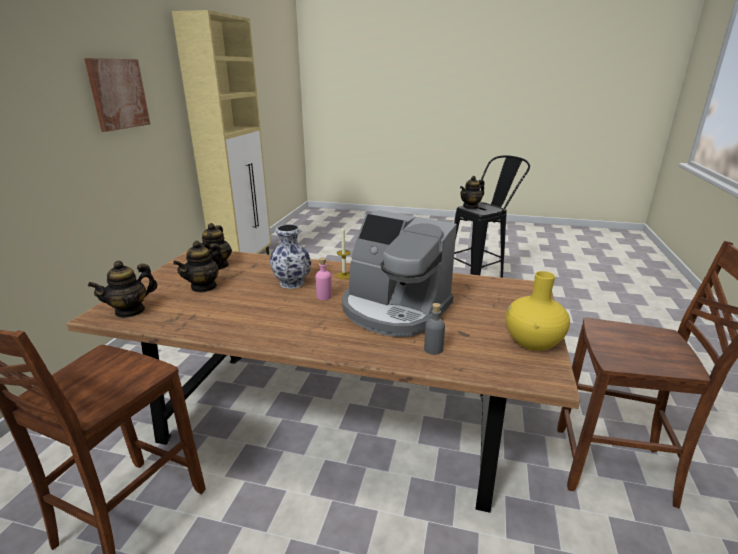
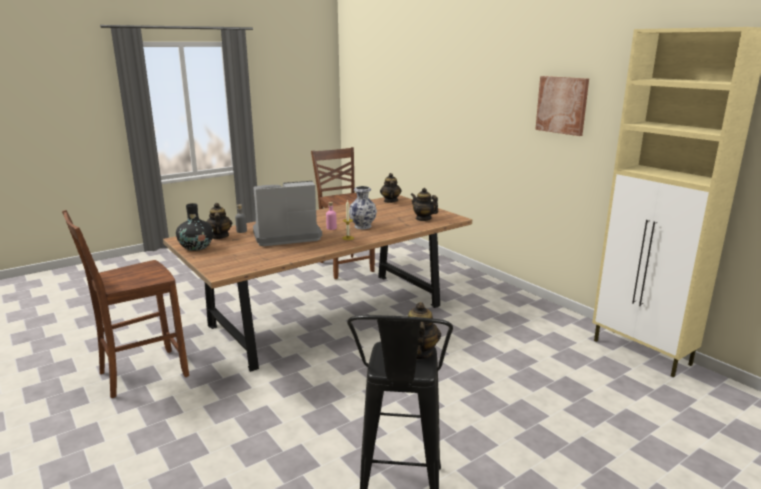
camera: 130 degrees right, 5 degrees down
(204, 287) = (394, 213): teapot -> teapot (219, 236)
(533, 342) = (196, 247): yellow vase -> black vase

